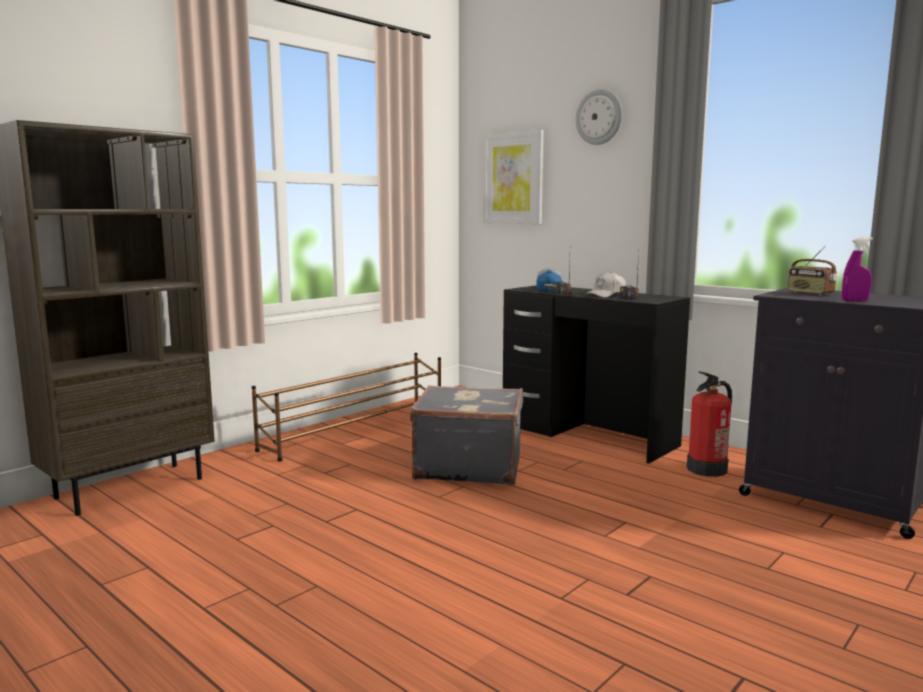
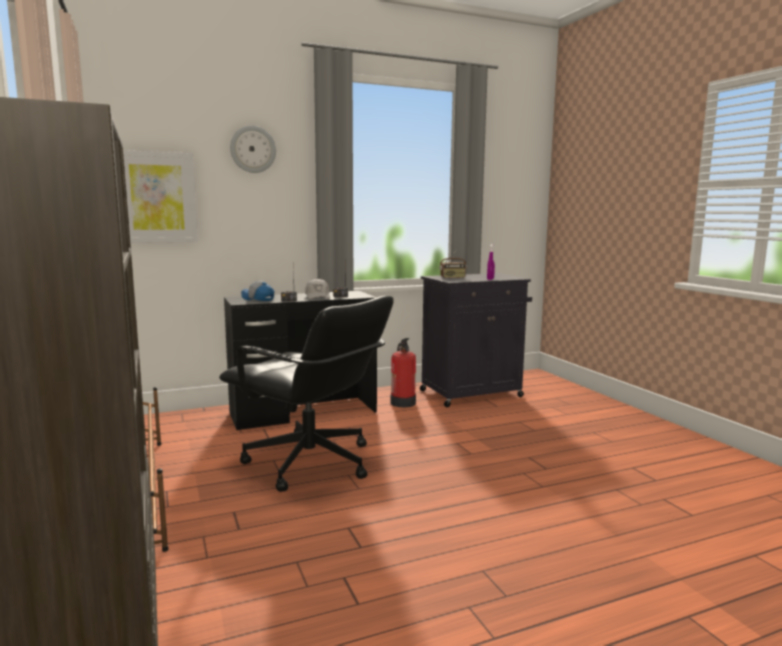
camera: 65 degrees left, 0 degrees up
(468, 466) = (310, 464): grey suitcase -> black office chair

